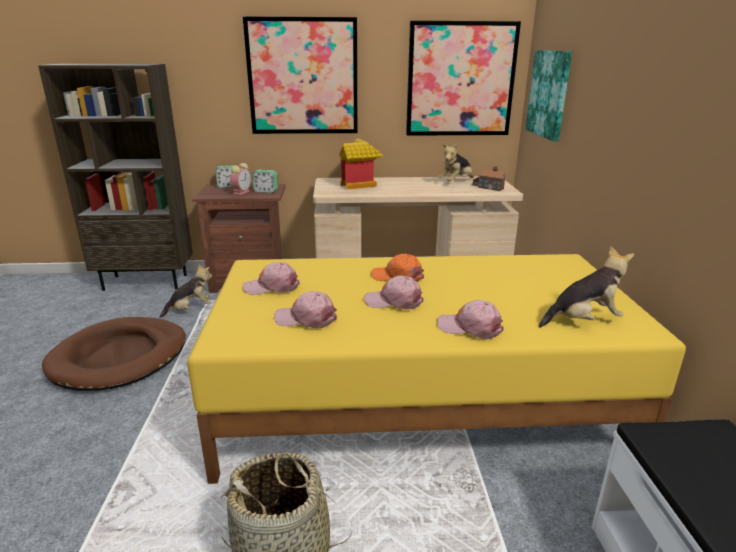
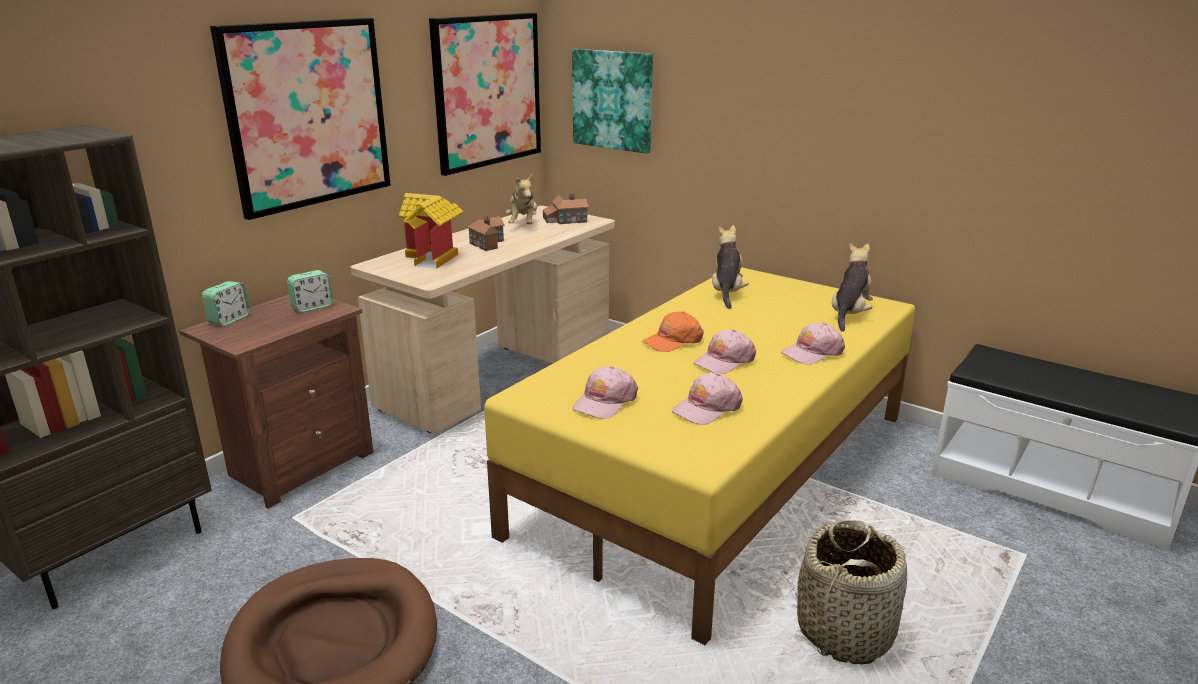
camera: 50 degrees left, 0 degrees up
(190, 309) = (293, 540): plush toy -> plush toy (726, 293)
(241, 192) = (281, 320): alarm clock -> none
(407, 185) = (487, 243): none -> toy house

